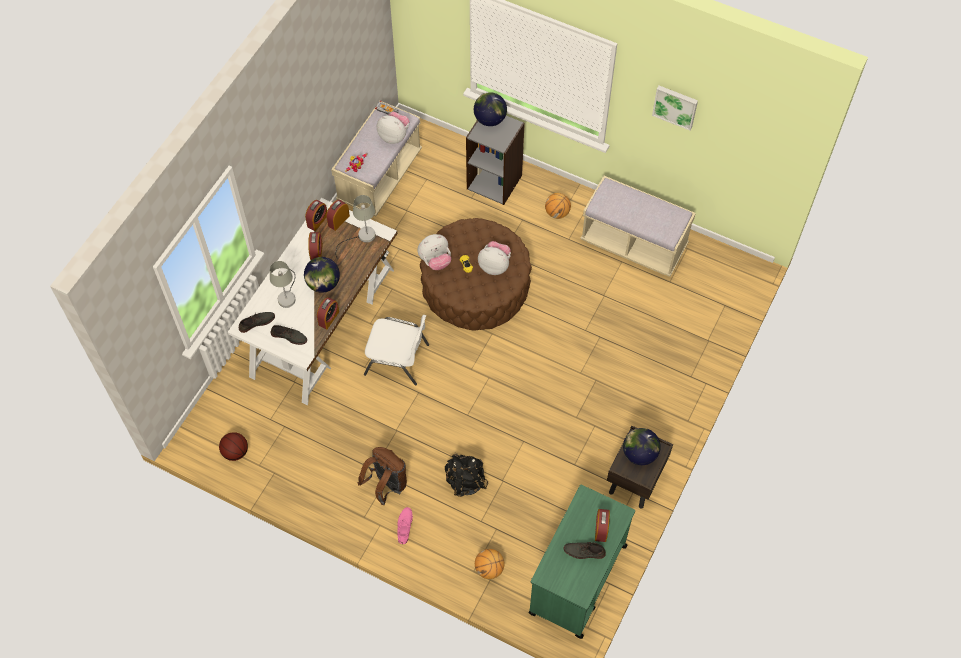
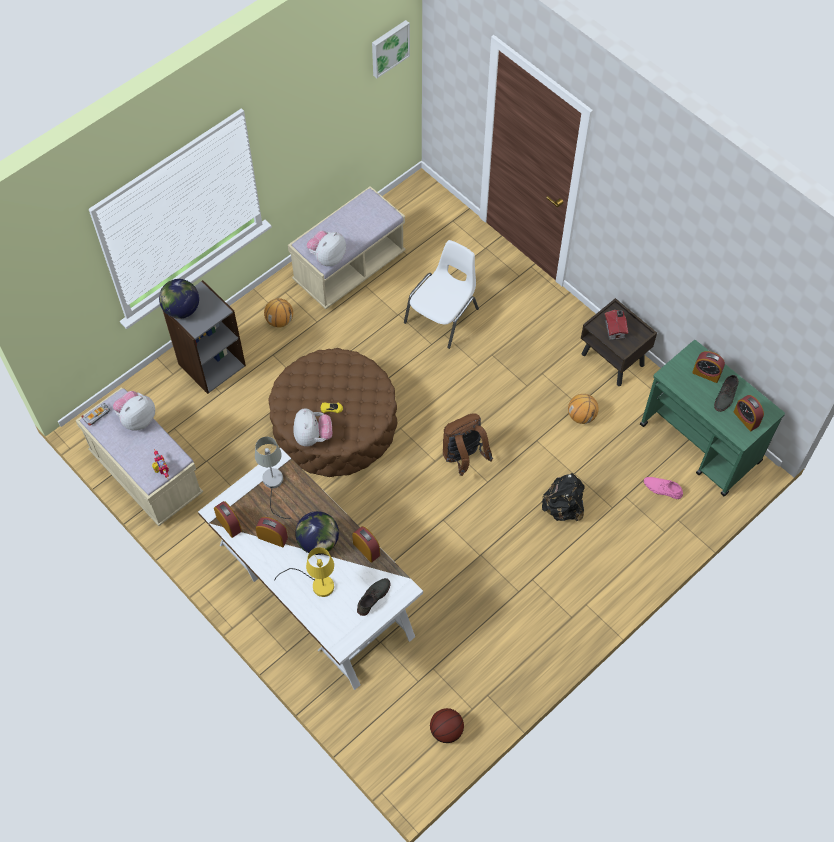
camera: 70 degrees left, 0 degrees up
(256, 322) = (340, 627): grey shoe -> none
(287, 295) = (317, 584): grey table lamp -> yellow table lamp
(338, 220) = (239, 502): alarm clock -> alarm clock (746, 419)
(386, 485) = (542, 584): brown backpack -> brown backpack (464, 458)
(398, 359) = (394, 527): white chair -> white chair (443, 315)
(404, 526) = (595, 581): pink shoe -> pink shoe (662, 489)
(489, 569) = (666, 516): basketball -> basketball (581, 416)
(495, 265) = (345, 383): plush toy -> plush toy (327, 257)
(639, 454) = (615, 329): globe -> toy house
(675, 106) = (309, 111): picture -> picture (389, 48)

